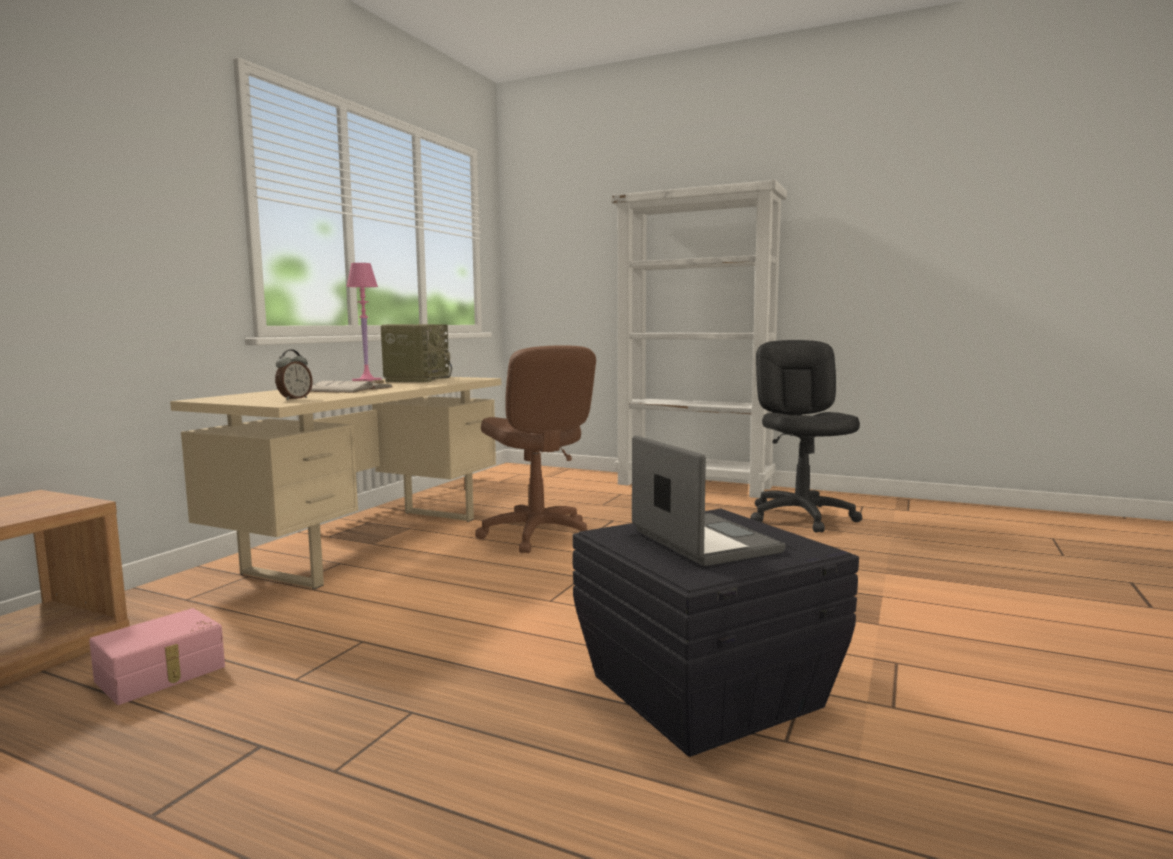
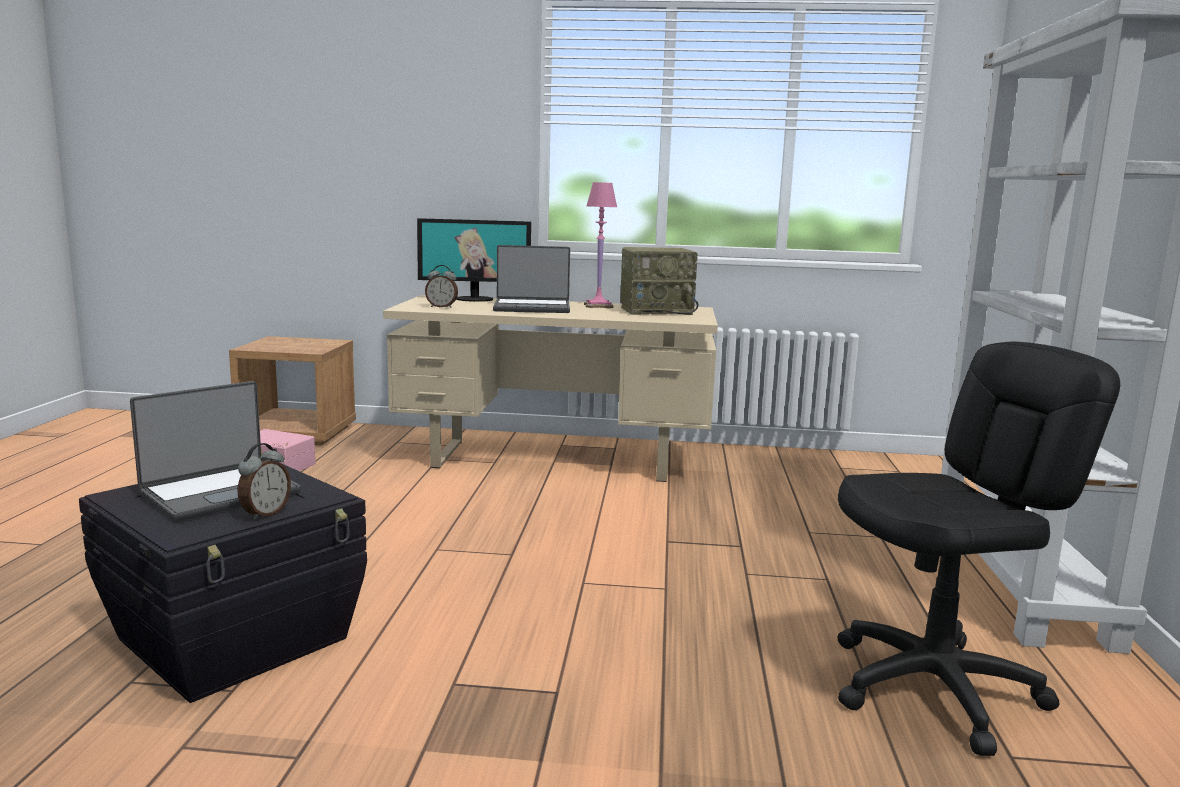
camera: 70 degrees right, 5 degrees up
(251, 394) = (475, 299): none -> monitor
(350, 389) = (532, 308): white book -> laptop
(537, 535) = (637, 516): brown office chair -> none
(761, 529) = (265, 513): none -> alarm clock

